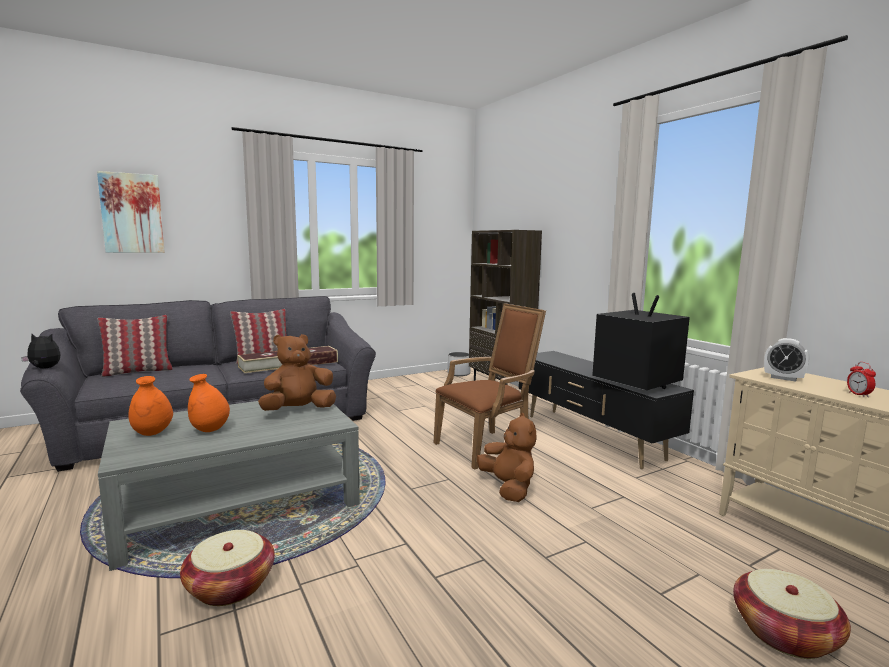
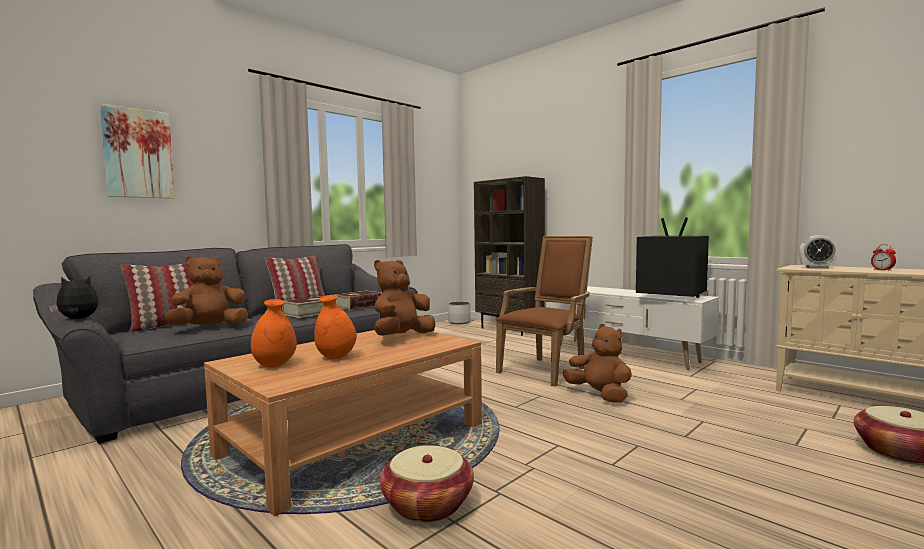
camera: 15 degrees left, 5 degrees down
(162, 378) = (209, 327): none -> brown plush toy
(239, 502) = (356, 439): grey coffee table -> brown coffee table
(591, 437) = (624, 354): black tv stand -> white tv stand

